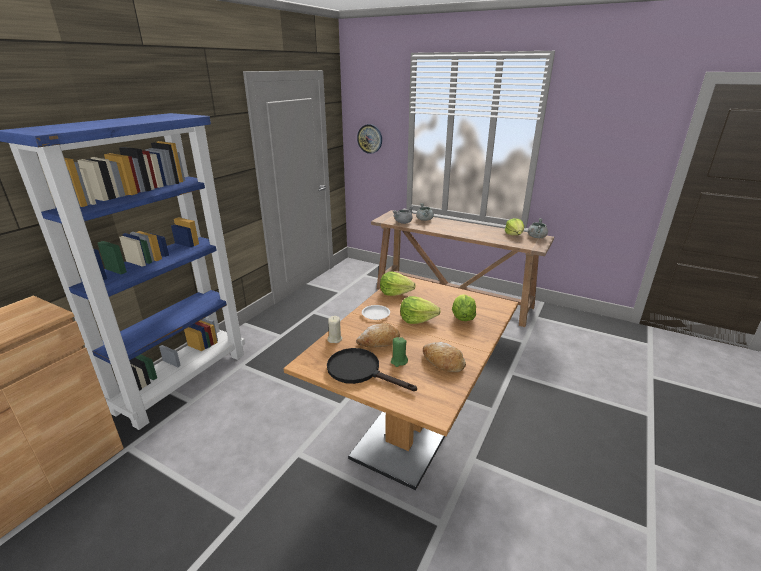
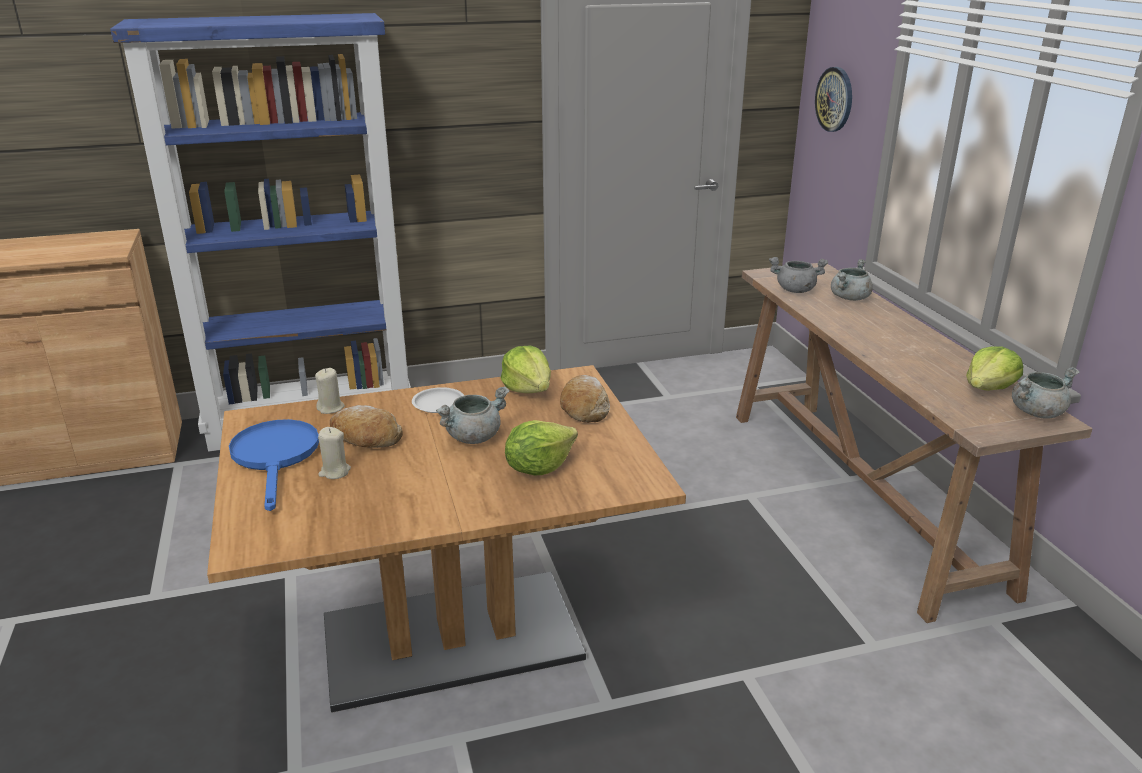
camera: 45 degrees right, 0 degrees up
(360, 371) = (276, 457): black frying pan -> blue frying pan
(399, 361) = (334, 472): green candle -> beige candle
(417, 319) = (473, 436): lettuce -> grey cooking pot
(442, 362) = (377, 504): bread -> bread (584, 407)

